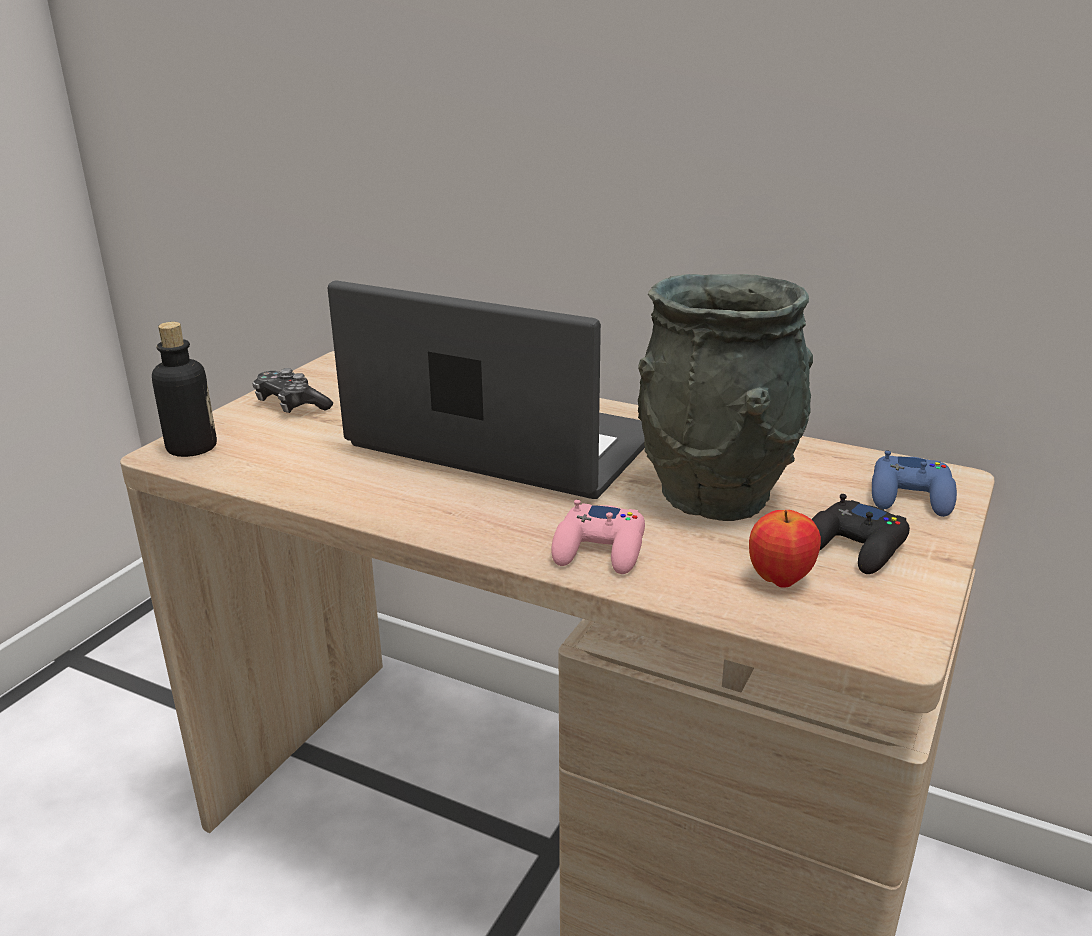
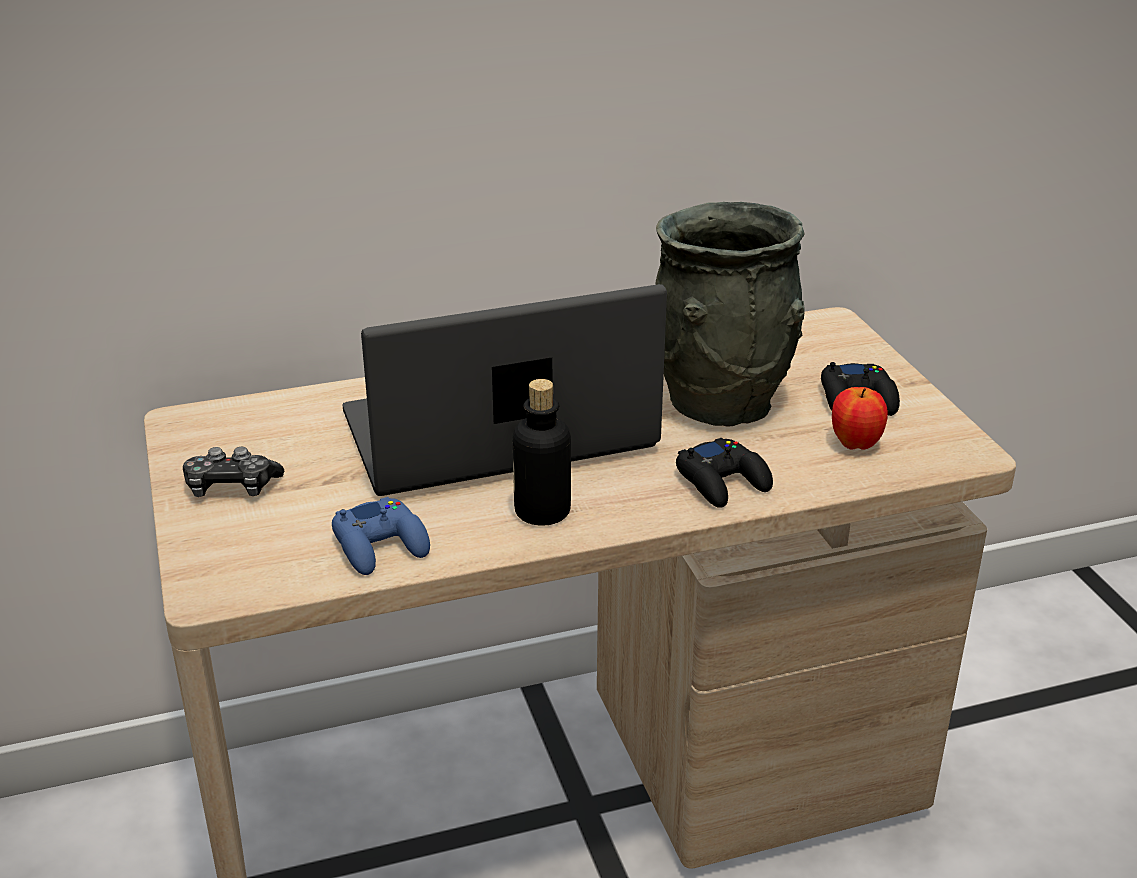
camera: 45 degrees left, 5 degrees up
(192, 447) = (223, 575): bottle -> bottle (542, 511)
(600, 549) = (723, 481): pink game controller -> black game controller
(911, 496) = (830, 346): blue game controller -> blue game controller (381, 545)

